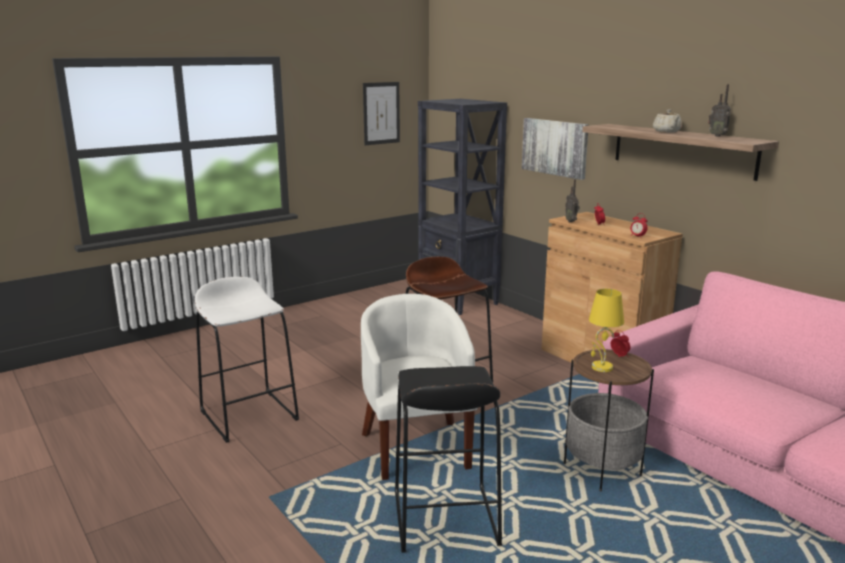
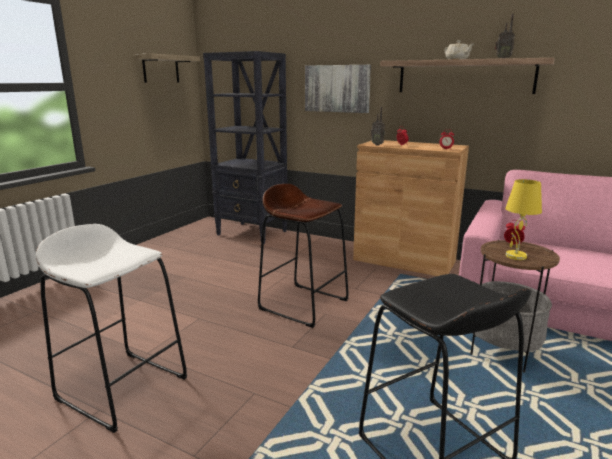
camera: 25 degrees left, 0 degrees up
(381, 113) = (161, 69): picture -> shelf
(416, 447) = (333, 374): white armchair -> none

